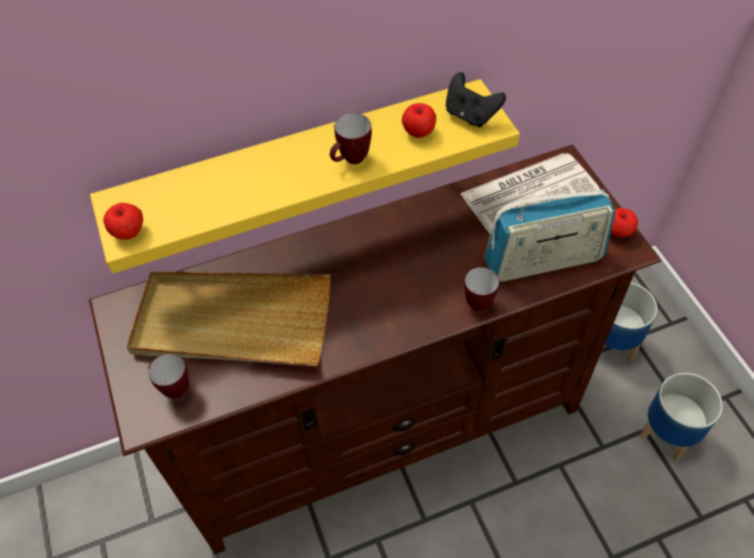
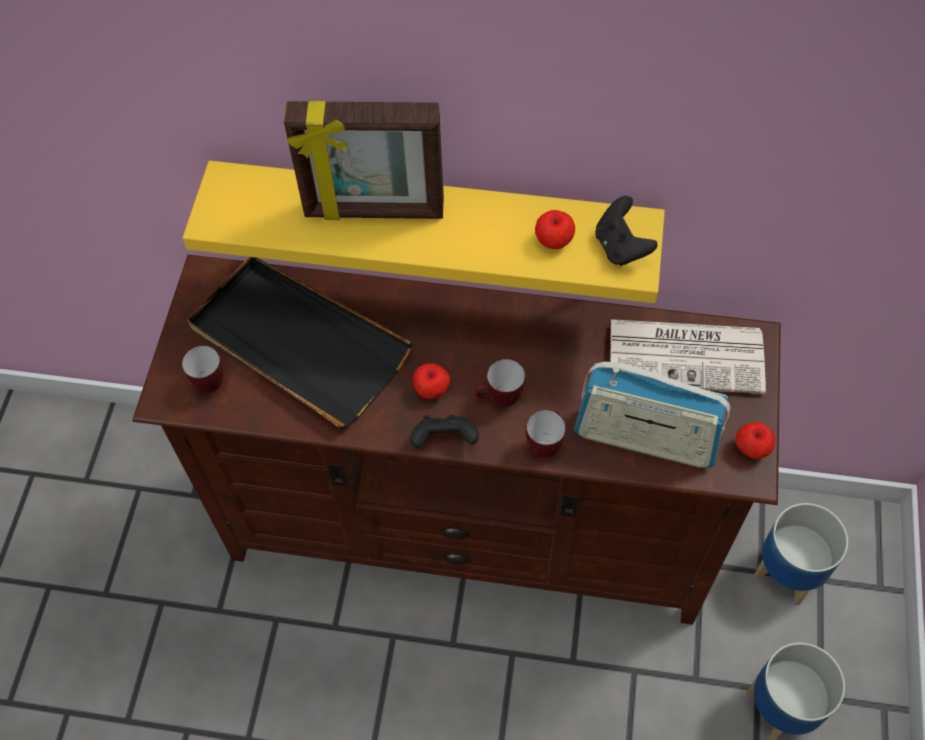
camera: 30 degrees right, 5 degrees up
(129, 232) = (218, 217): apple -> apple (431, 389)
(232, 322) = (298, 343): beige tray -> black tray
(262, 171) = (374, 211): none -> picture frame
(351, 161) = (464, 241): mug -> mug (499, 400)
(400, 336) = (445, 440): none -> black game controller

